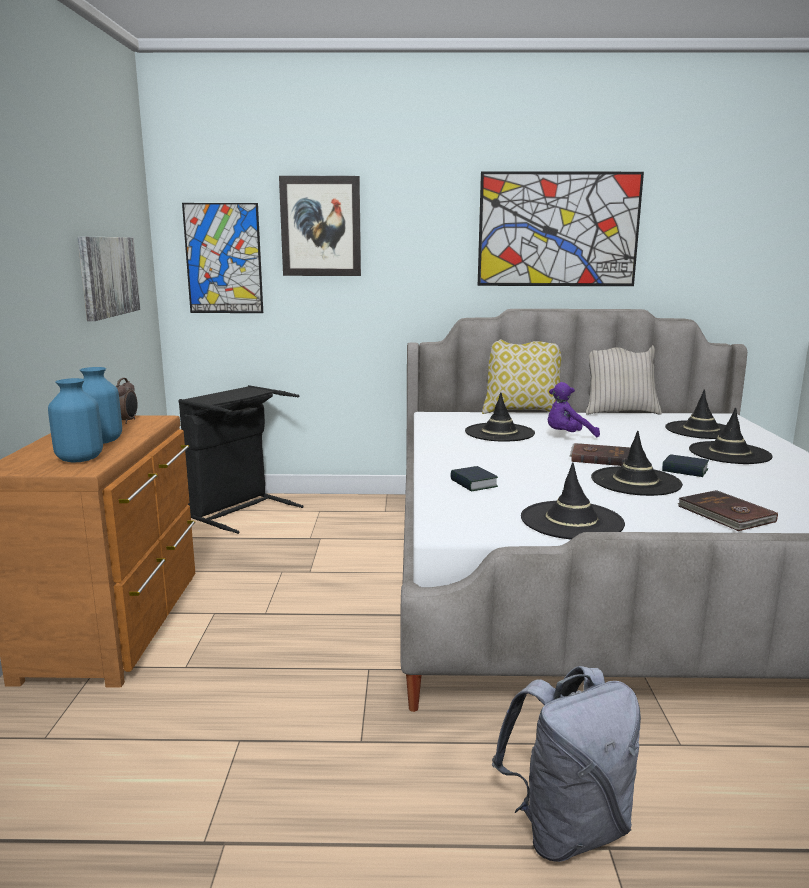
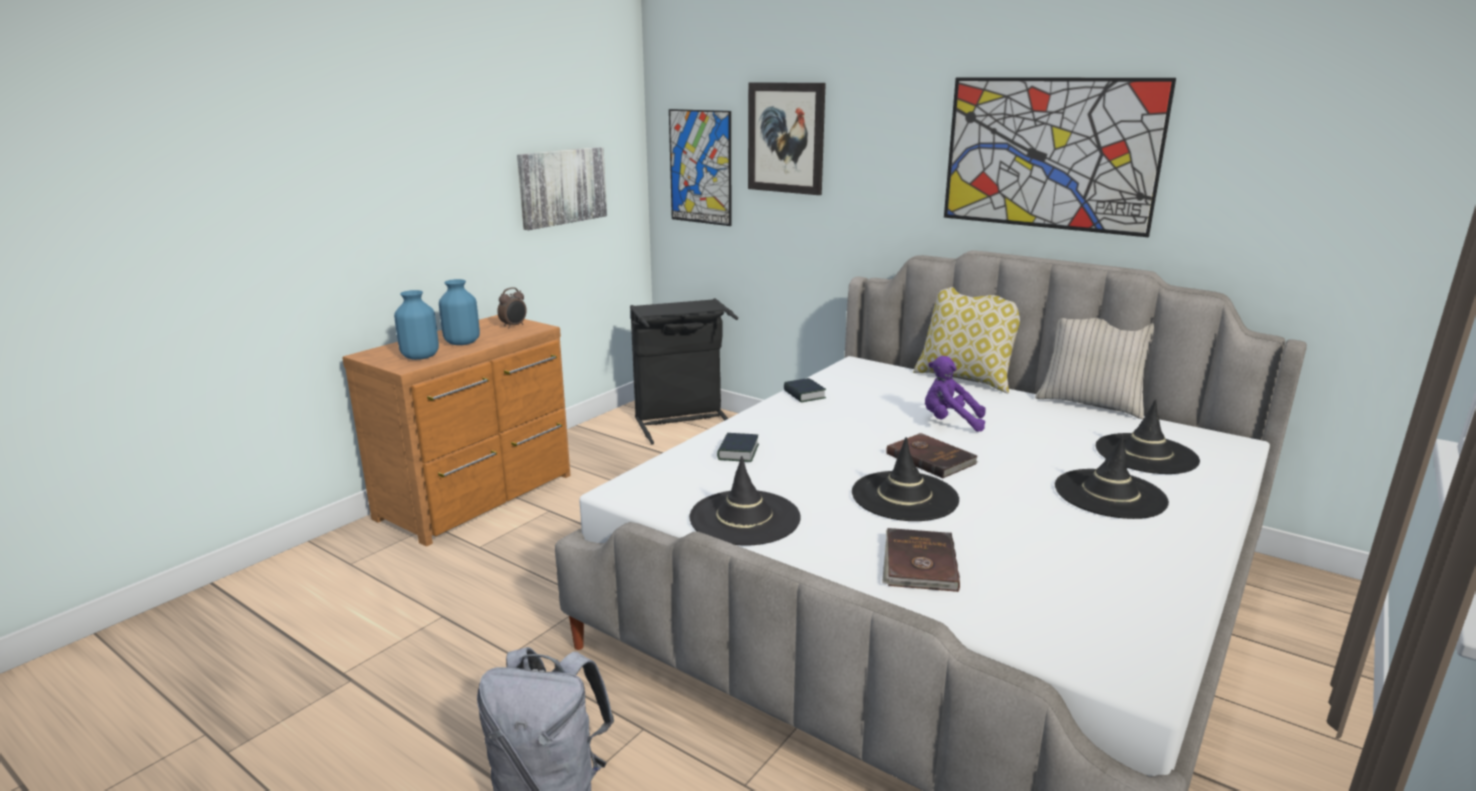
camera: 35 degrees right, 5 degrees up
(499, 433) = (882, 401): black hat -> none
(685, 470) = (995, 500): book -> book (804, 394)

